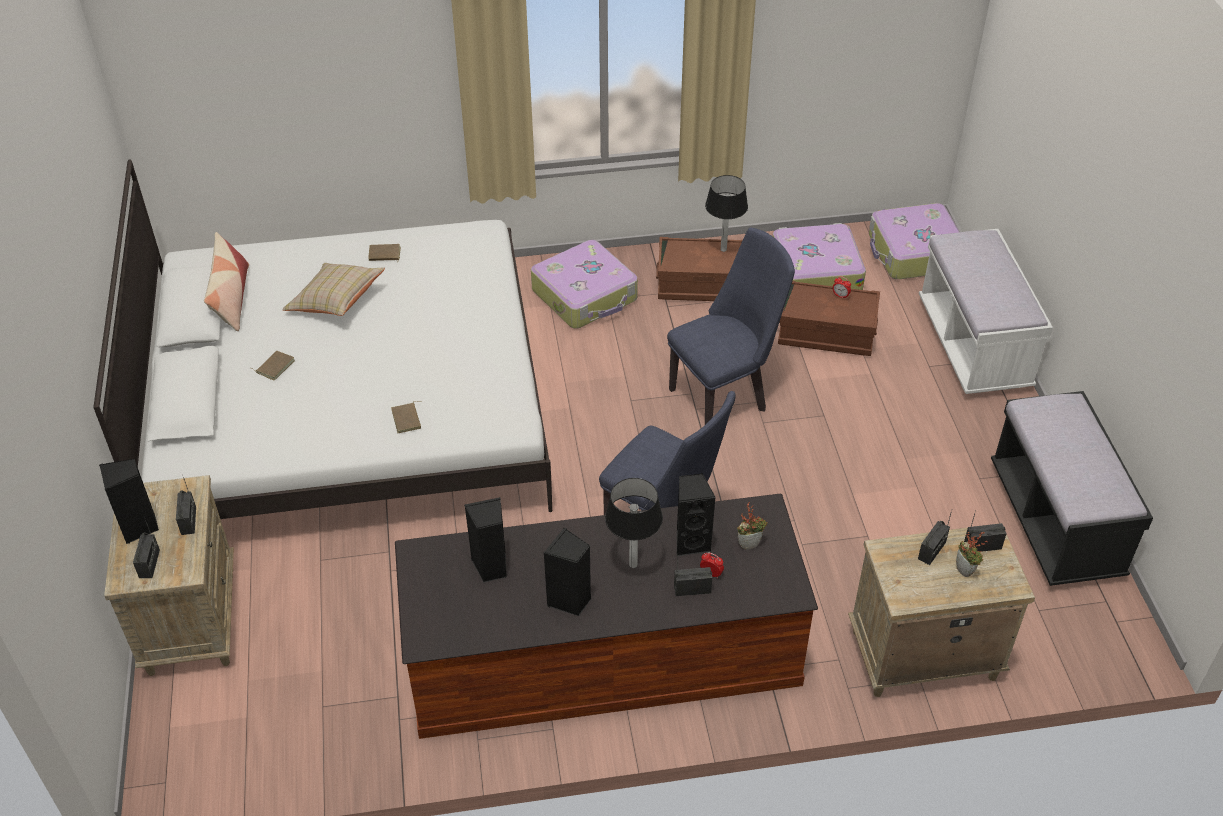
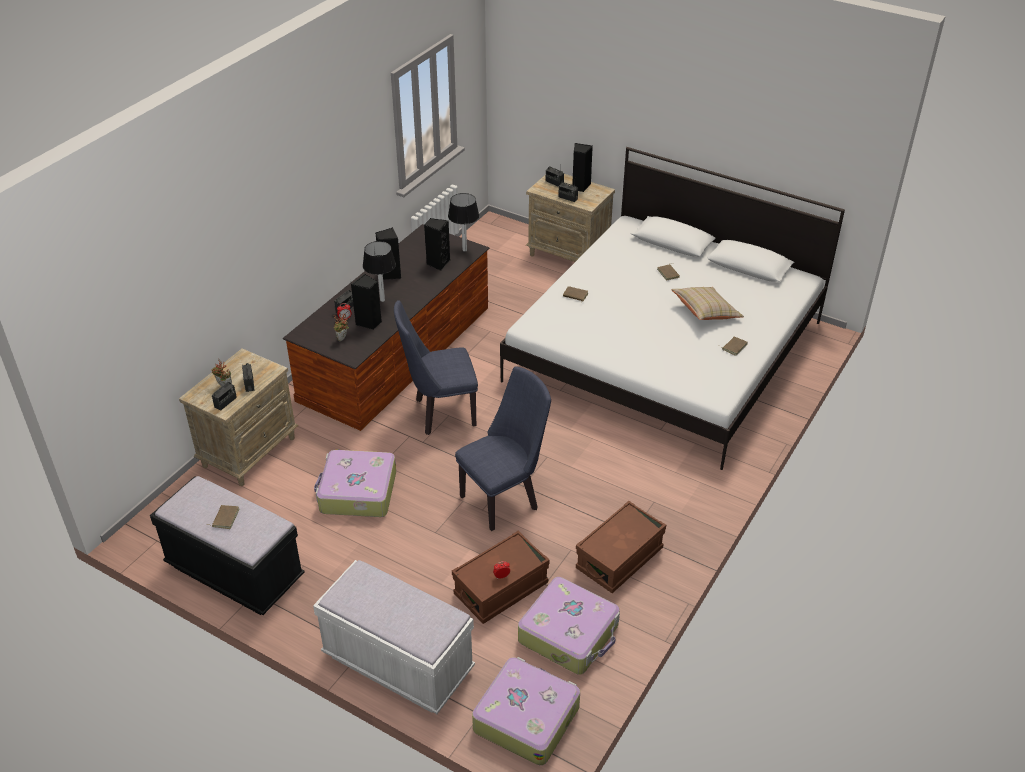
camera: 130 degrees right, 5 degrees down
(231, 299) = (747, 280): pillow -> none
(585, 295) = (668, 493): suitcase -> suitcase (357, 492)
(723, 249) = (618, 551): table lamp -> table lamp (465, 250)
(724, 395) = (504, 499): blue chair -> blue chair turned 135 degrees counterclockwise
(1076, 448) = (225, 518): none -> brown book

